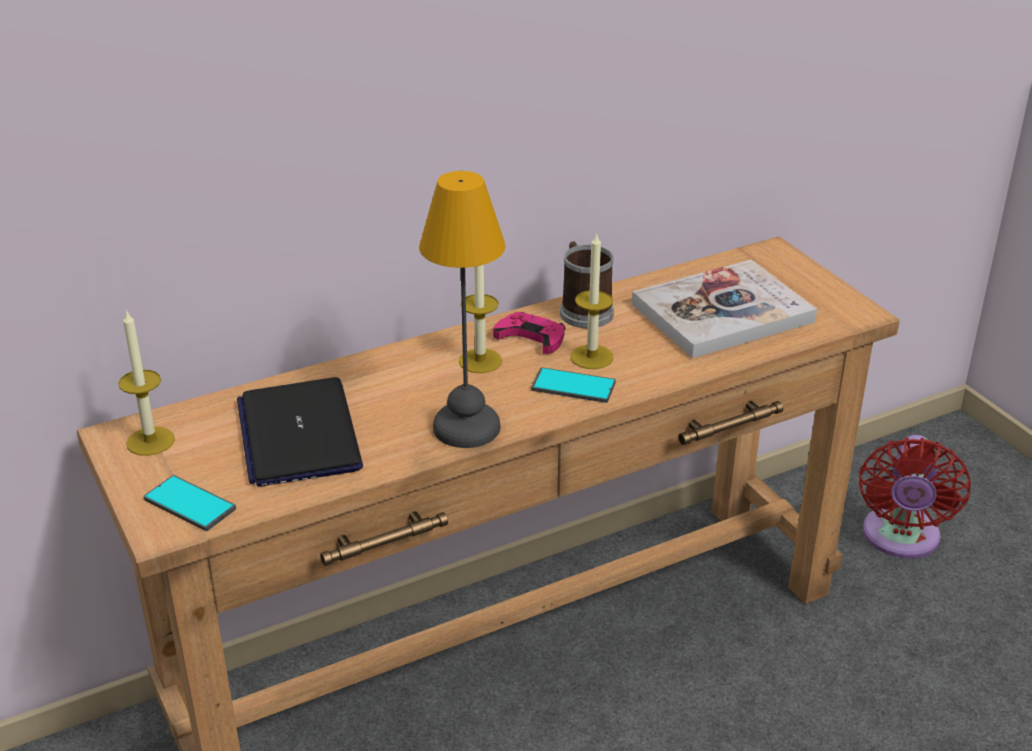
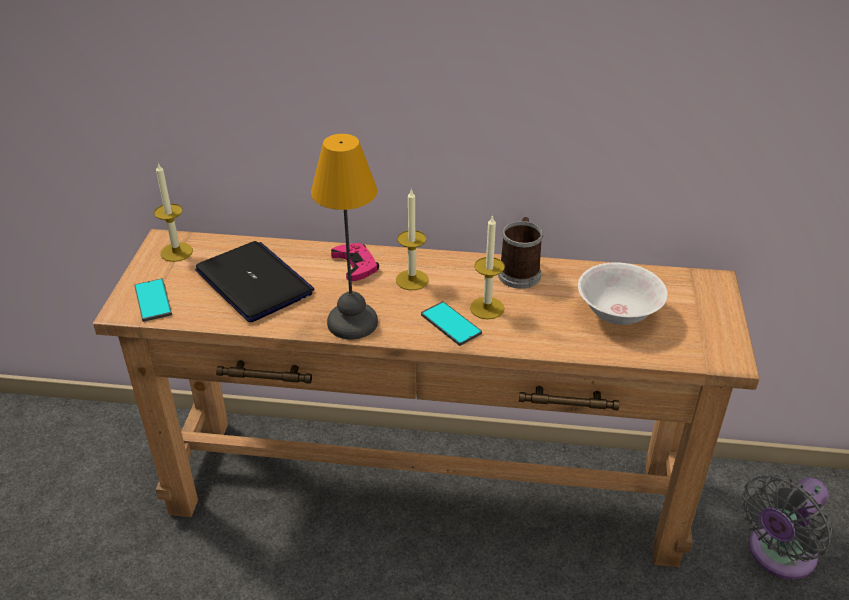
camera: 35 degrees right, 5 degrees up
(298, 434) = (254, 283): laptop -> laptop turned 120 degrees clockwise
(531, 337) = (463, 277): pink game controller -> pink game controller (356, 265)
(722, 313) = (618, 314): book -> white bowl
(900, 539) = (777, 555): red fan -> grey fan

